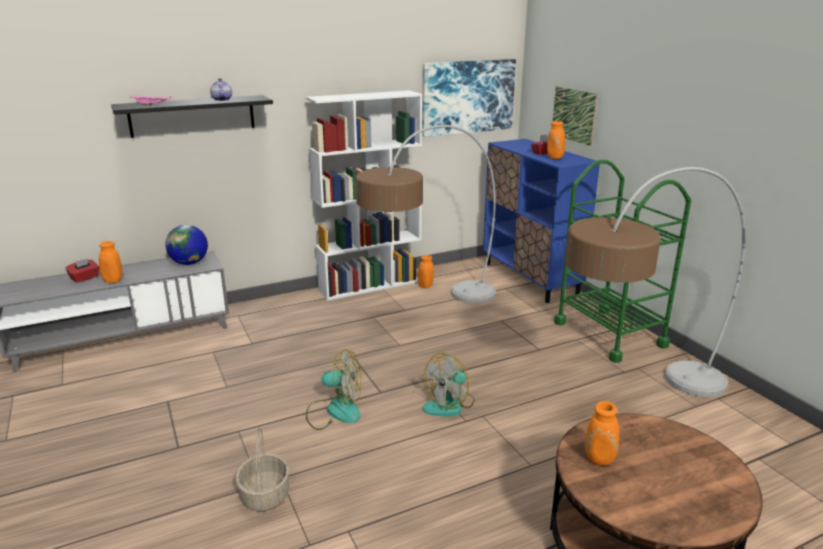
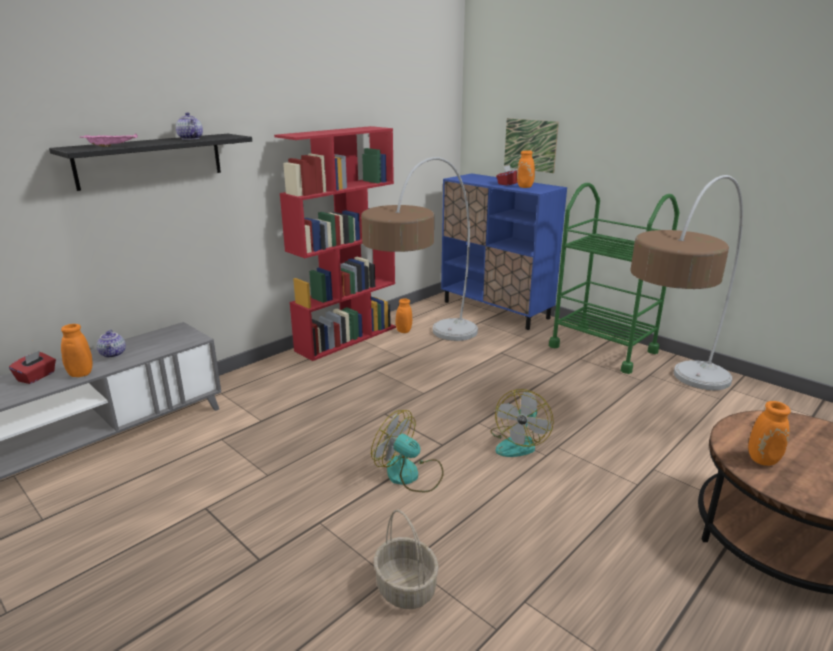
camera: 20 degrees left, 0 degrees up
(145, 269) = (114, 354): none -> teapot
(189, 263) = (166, 339): globe -> none
(334, 411) = (410, 475): fan -> fan turned 135 degrees counterclockwise
(370, 285) = (347, 338): white bookcase -> red bookcase
(468, 97) = (419, 133): picture -> none

